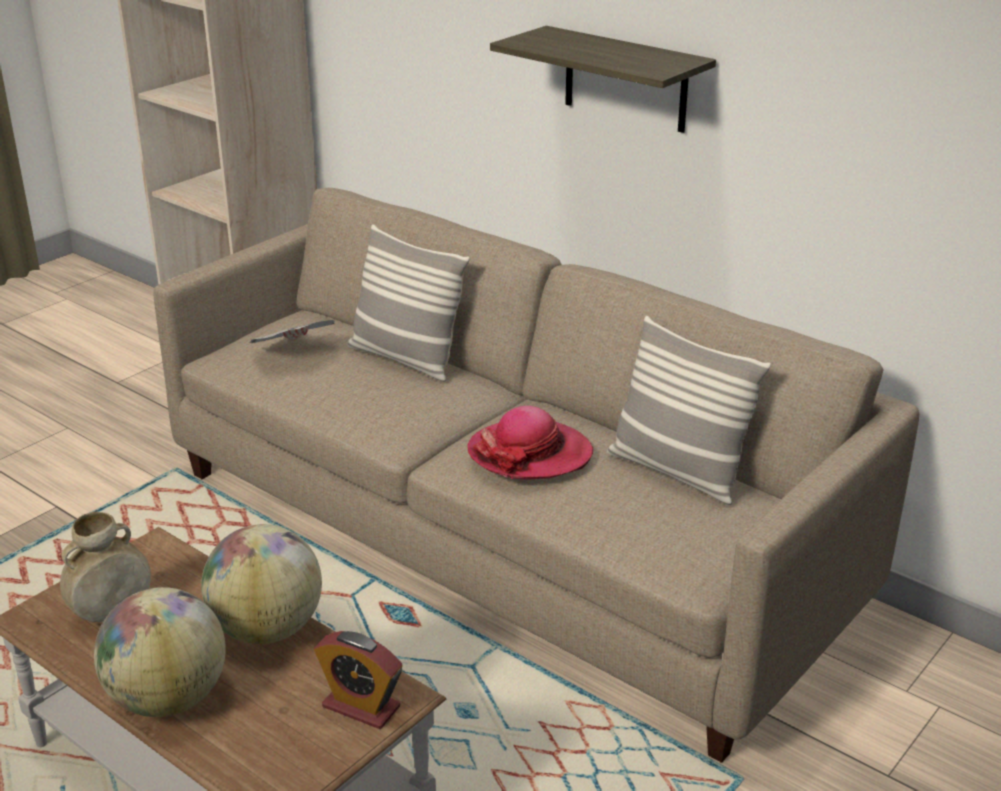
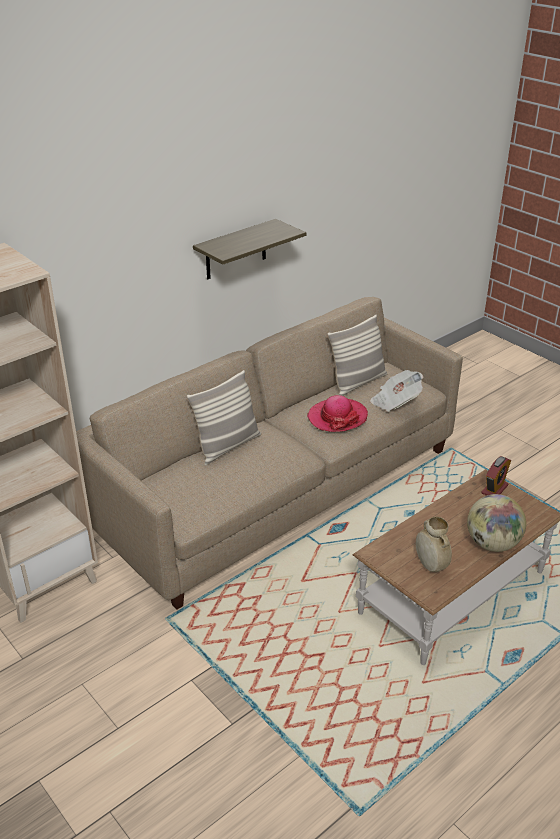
camera: 80 degrees left, 5 degrees up
(267, 629) = (444, 514): globe -> none
(293, 353) = (202, 487): newspaper -> newspaper (395, 402)

